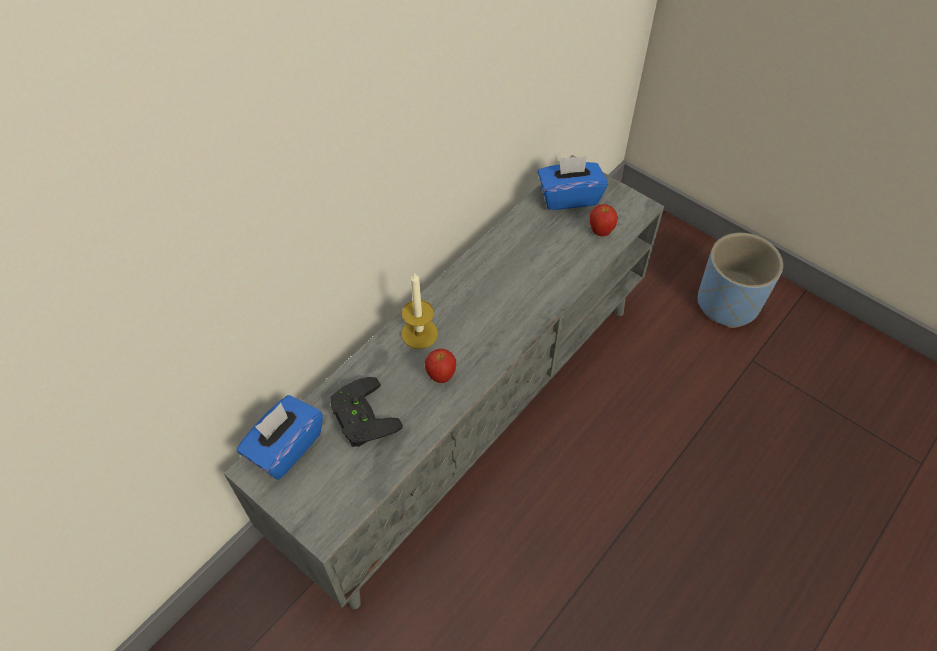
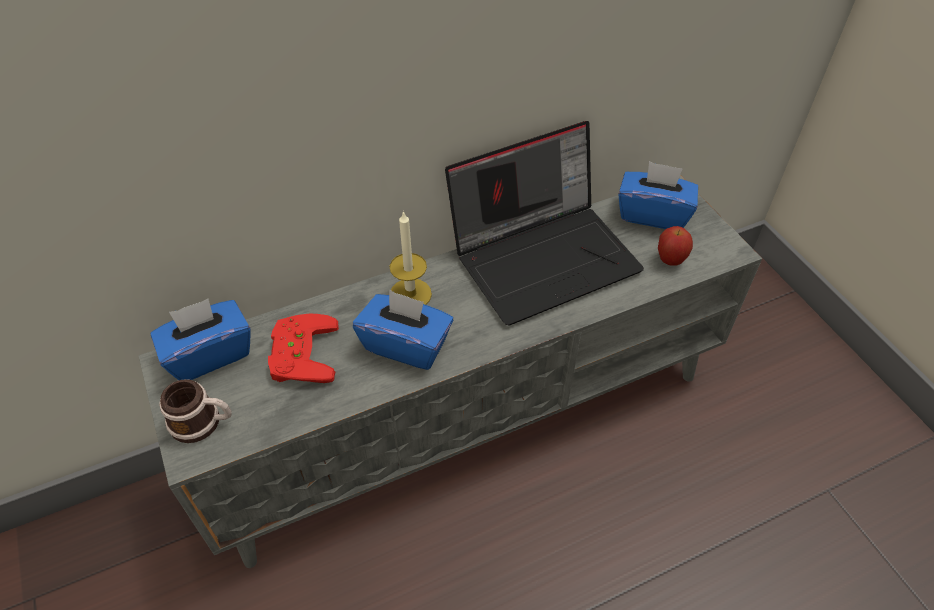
camera: 25 degrees right, 5 degrees down
(317, 504) = (203, 422): none -> mug
(360, 417) = (299, 353): black game controller -> red game controller
(441, 376) = (406, 345): apple -> blue tissue box
(506, 262) = (544, 256): none -> laptop
(728, 303) = (826, 414): blue planter -> none

